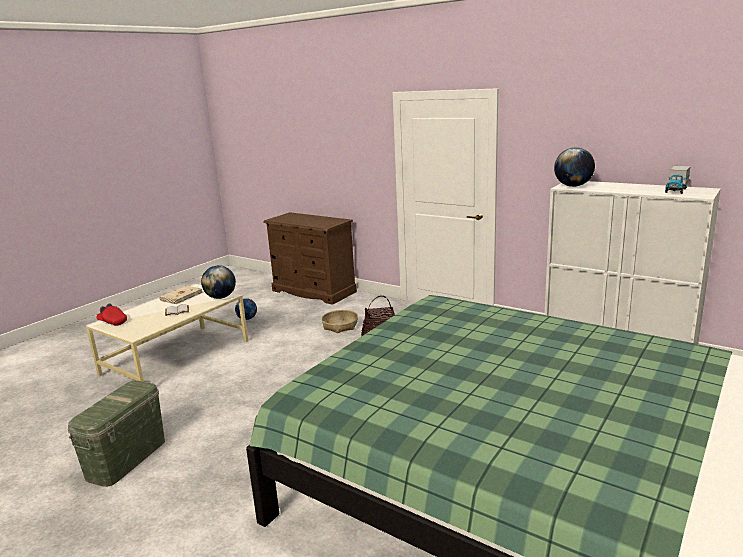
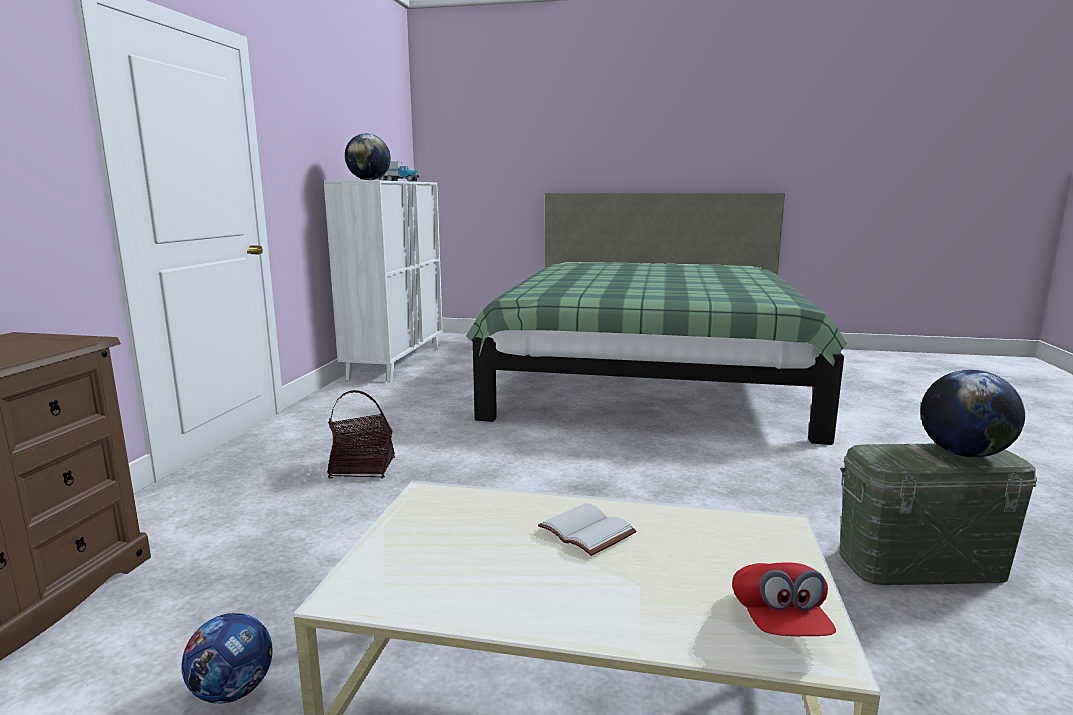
camera: 115 degrees left, 5 degrees down
(181, 296) = (463, 580): beige book -> none
(220, 297) = (446, 501): globe -> globe (963, 454)
(340, 326) = (311, 513): basket -> none

